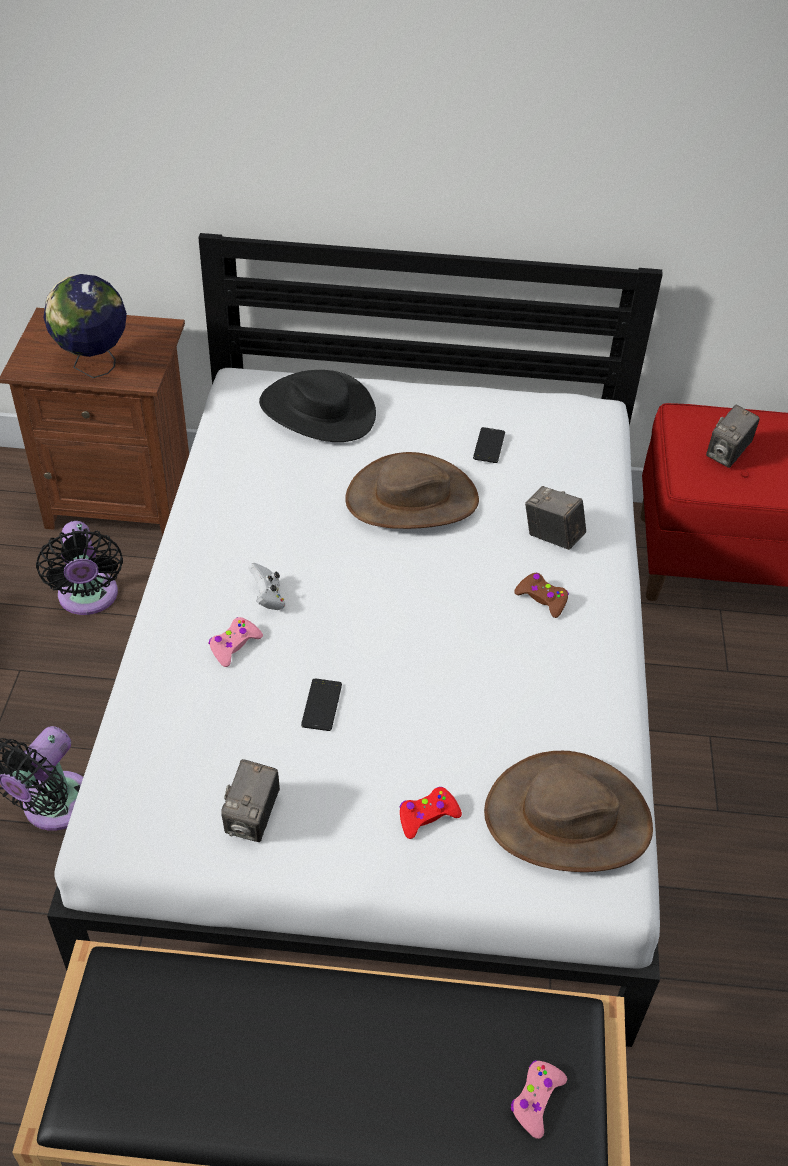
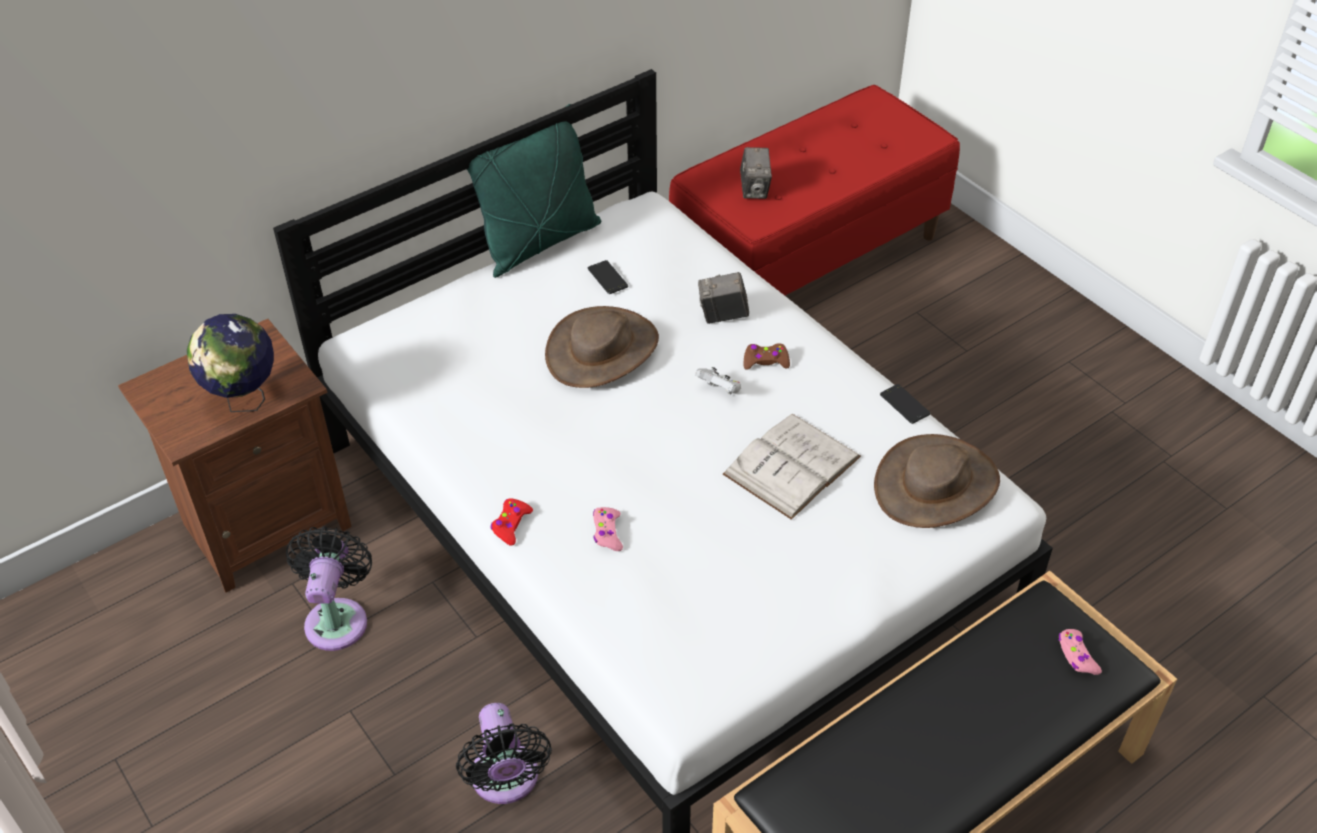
camera: 40 degrees left, 0 degrees up
(88, 598) = (337, 618): black fan -> black fan turned 120 degrees counterclockwise
(253, 819) = (761, 628): camera -> none
(268, 598) = (589, 485): white game controller -> white game controller (719, 390)
(317, 410) = (449, 328): black hat -> none
(321, 705) = (714, 527): phone -> phone (904, 404)
(427, 816) = (860, 544): red game controller -> red game controller (511, 525)
(454, 703) = (792, 465): none -> white book
(470, 387) = (539, 243): none -> green pillow

